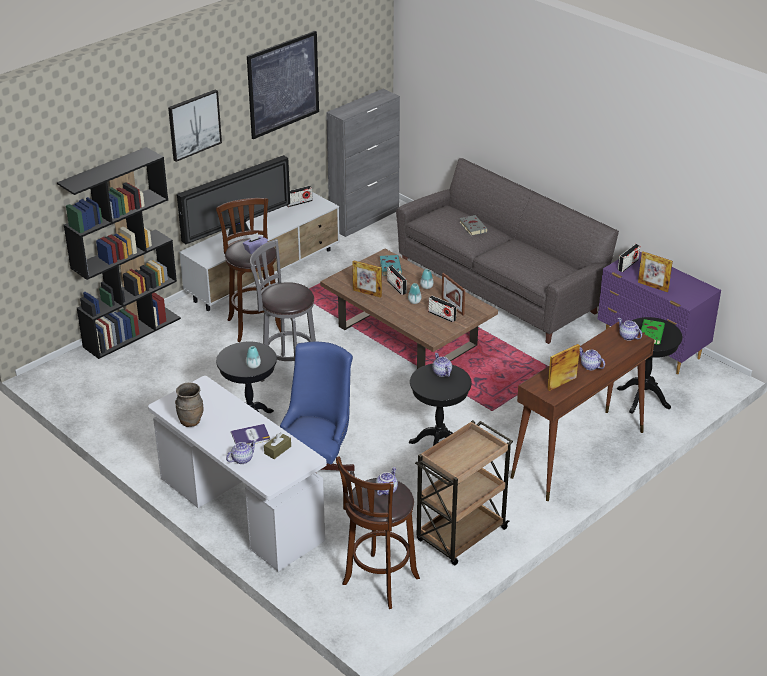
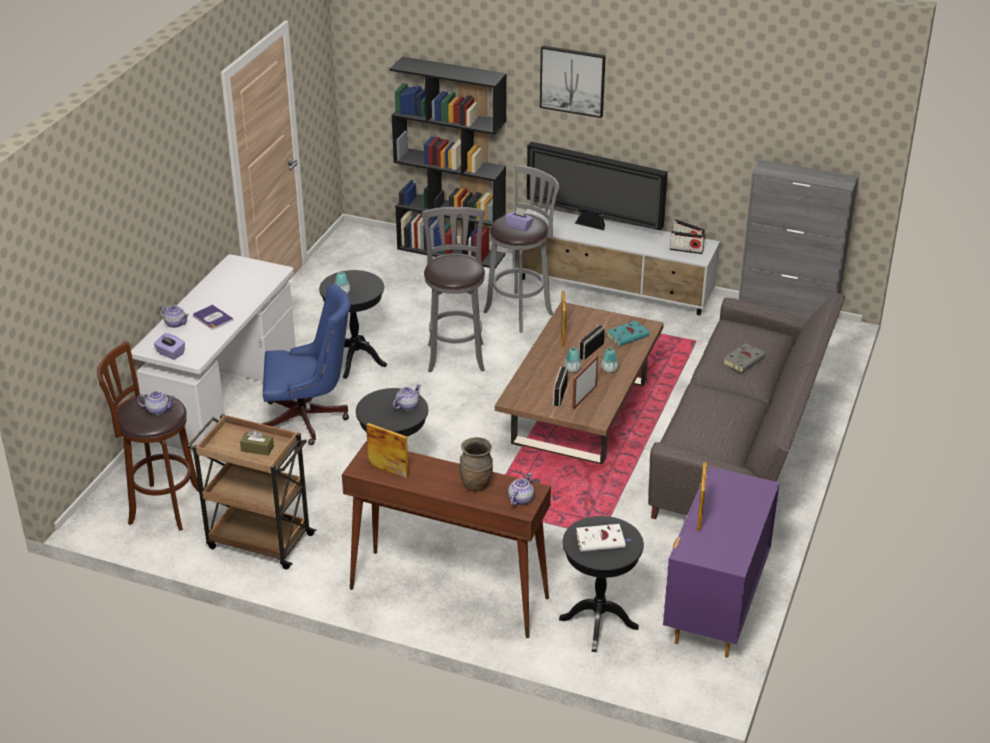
camera: 65 degrees right, 0 degrees up
(191, 421) = (217, 282): brown vase -> brown vase (476, 485)
(254, 324) = (520, 311): brown stool -> grey stool
(277, 450) = (199, 338): brown tissue box -> brown tissue box (257, 449)
(283, 84) = (702, 95): picture -> none
(290, 471) = (170, 353): none -> purple tissue box
(590, 366) = (437, 483): teapot -> none
(628, 265) = (734, 484): radio -> radio (686, 250)
(651, 333) = (601, 540): green book -> white book

